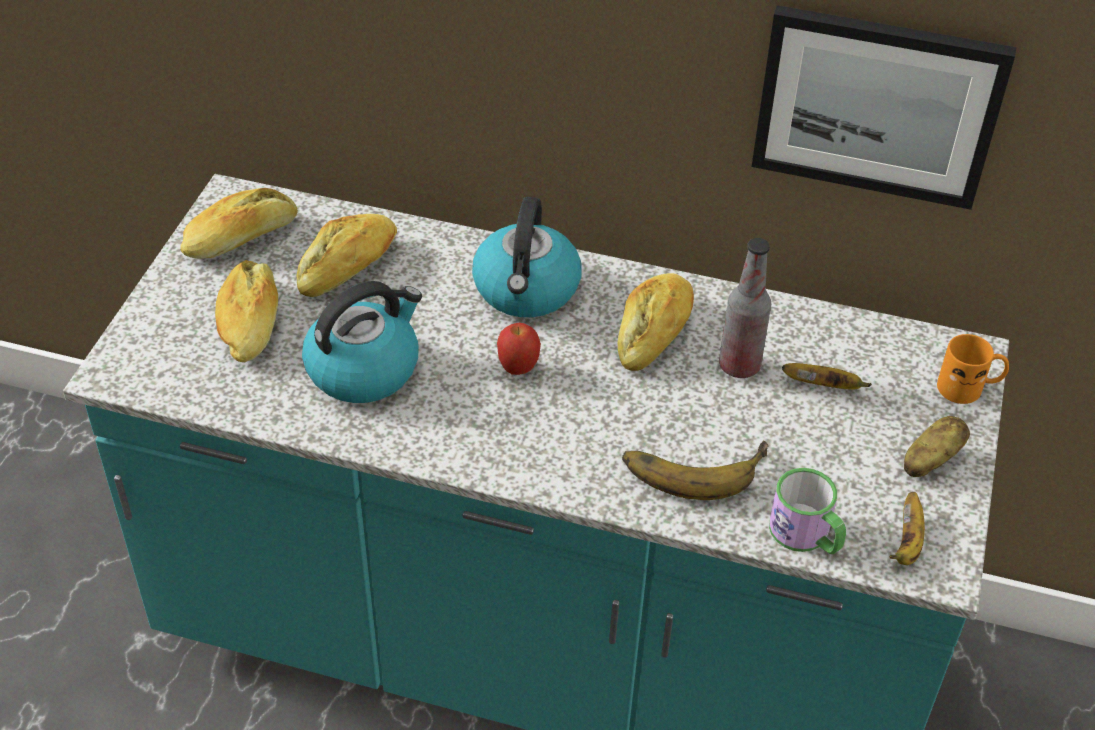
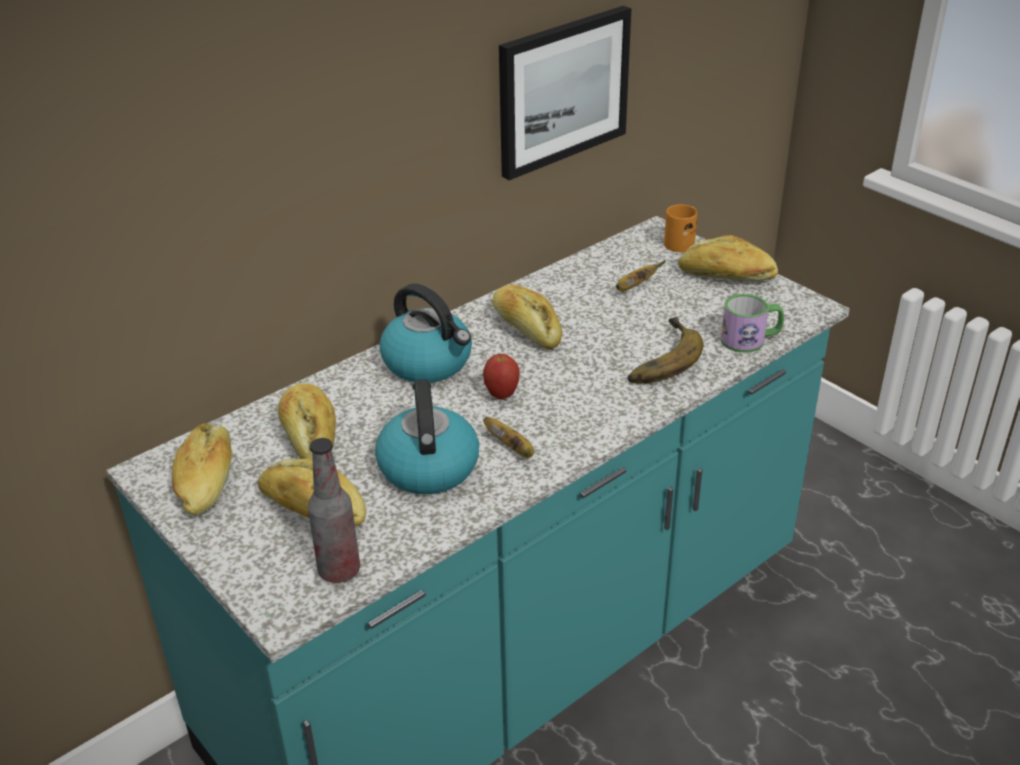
camera: 55 degrees left, 10 degrees down
(739, 366) = (588, 308): bottle -> bottle (339, 570)
(907, 543) = (783, 309): banana -> banana (512, 449)
(930, 460) = (726, 276): potato -> bread

